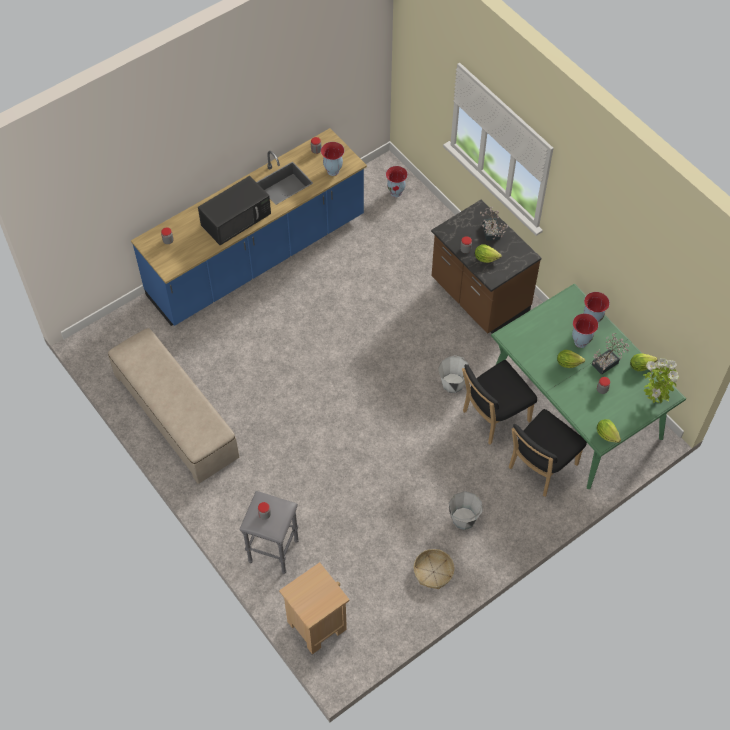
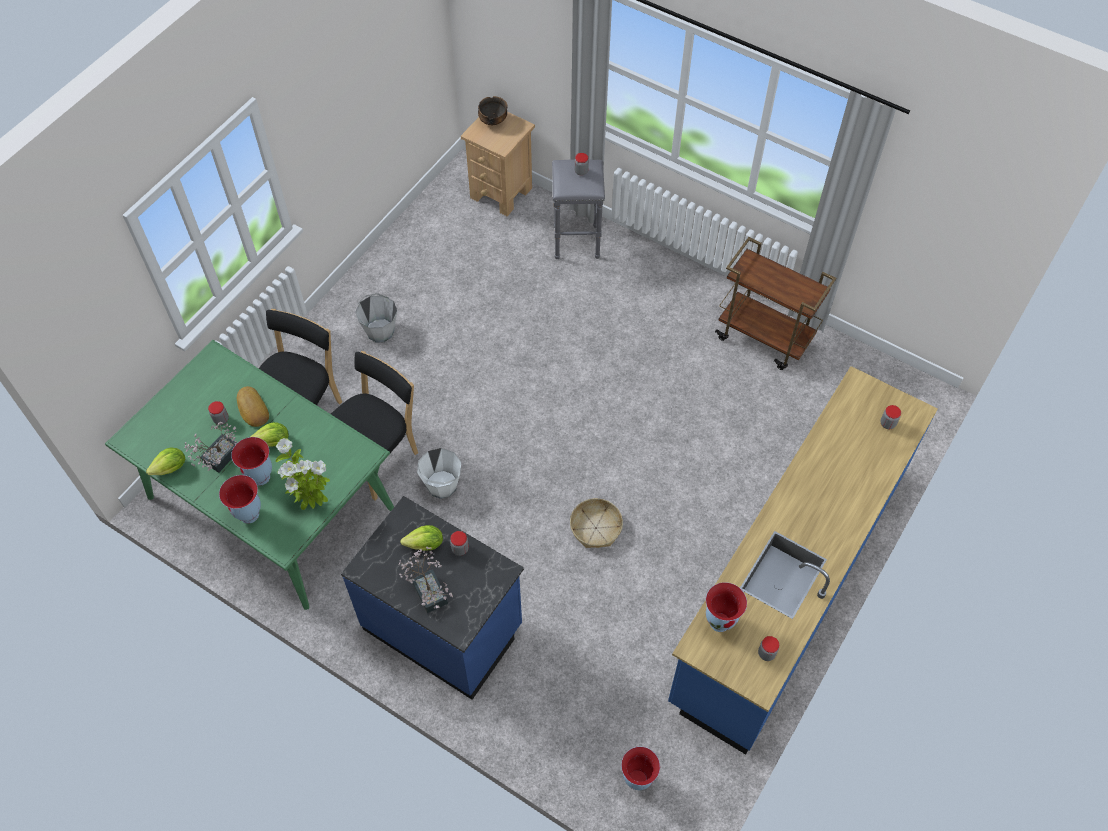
camera: 160 degrees right, 0 degrees up
(174, 415) = (764, 341): beige bench -> brown cart
(236, 218) = (816, 488): black microwave -> none
(314, 606) = (493, 121): none -> bowl
(433, 572) = (398, 271): basket -> basket (595, 528)
(479, 297) = (444, 627): brown counter -> blue counter
(579, 390) = (252, 409): none -> bread
(607, 434) = (207, 365): lettuce -> none
(653, 400) = (149, 426): potted plant -> potted plant (312, 502)

